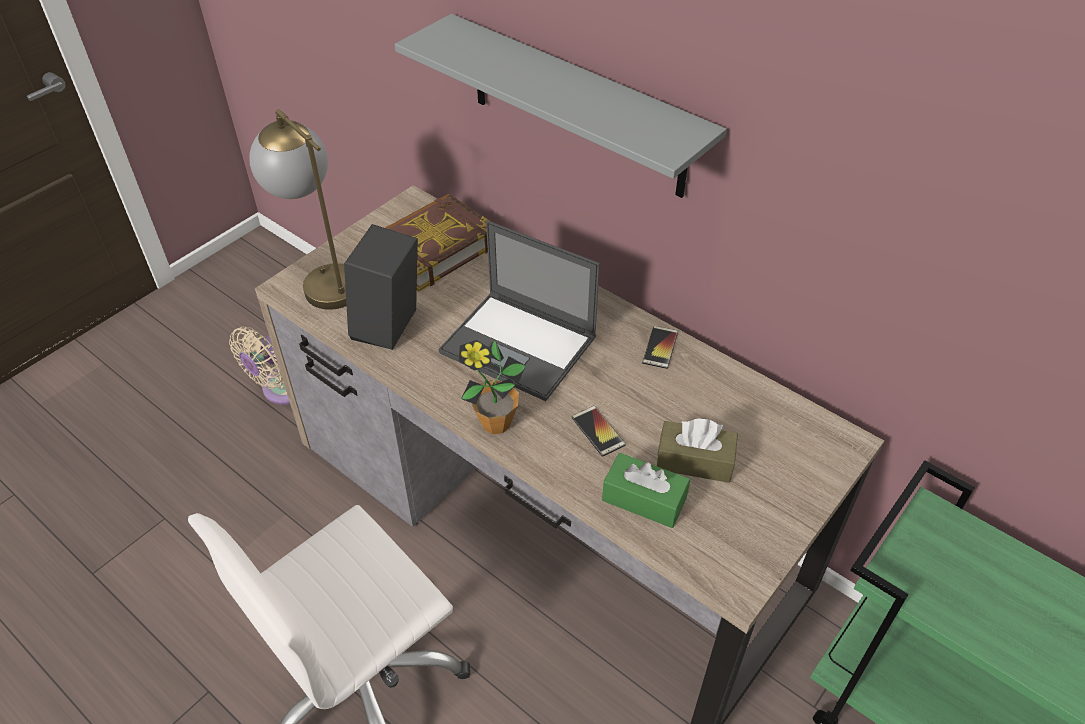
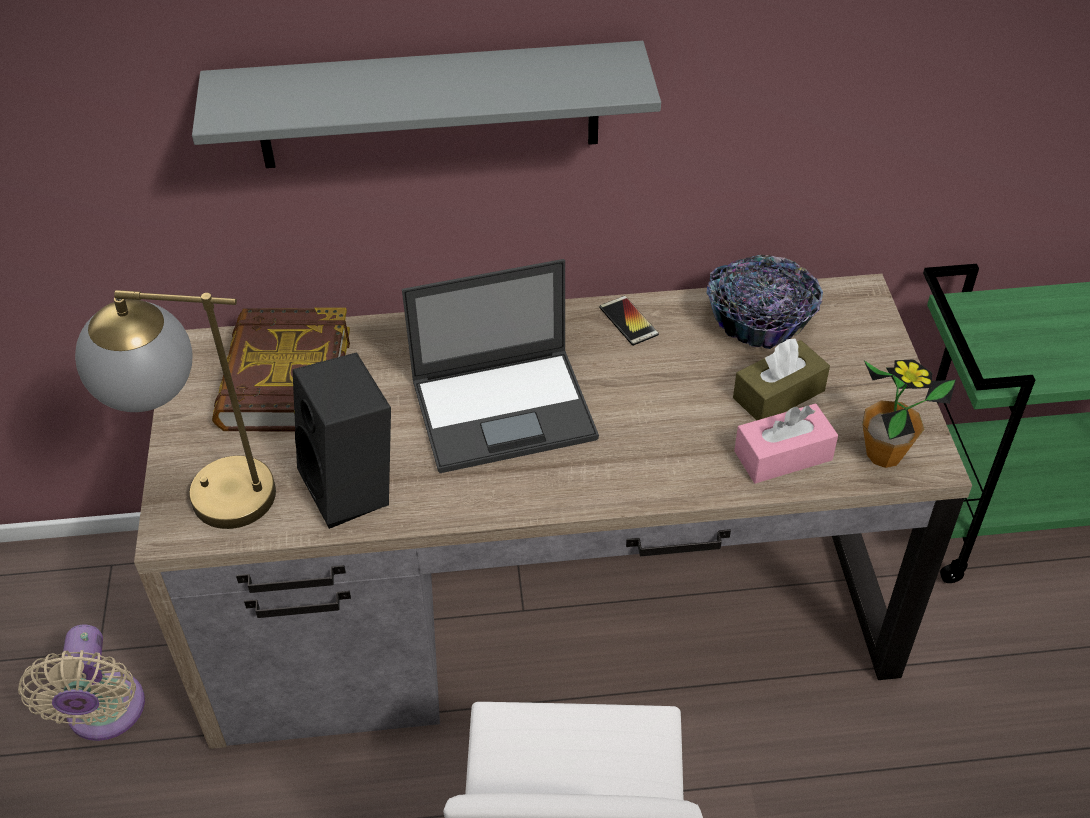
camera: 45 degrees left, 0 degrees up
(496, 423) = (581, 493): potted plant -> potted plant (884, 454)
(598, 431) = (675, 430): phone -> none
(644, 499) = (783, 455): green tissue box -> pink tissue box
(749, 407) = (761, 320): none -> bowl

